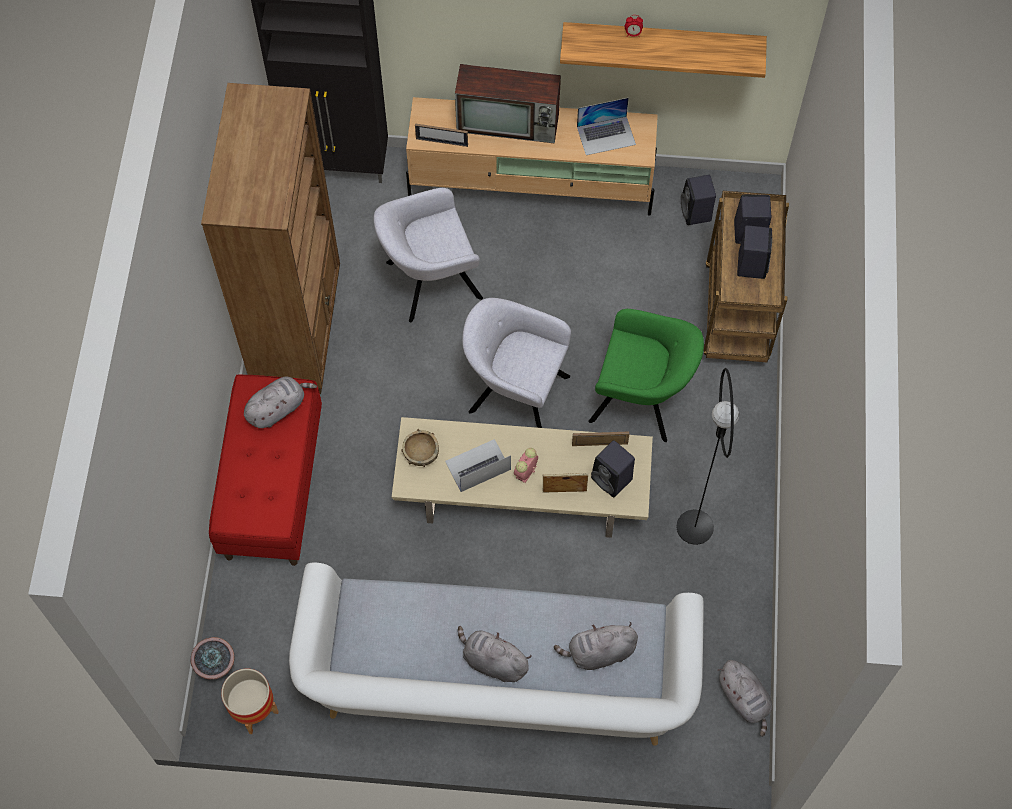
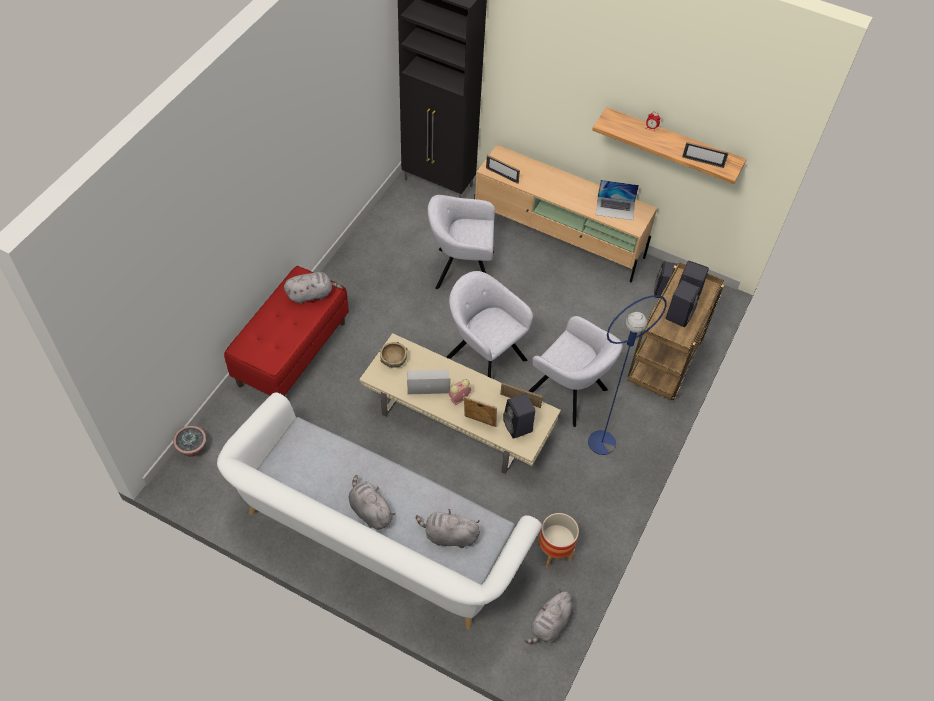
camera: 20 degrees right, 10 degrees down
(254, 710) = (201, 488): planter -> planter (554, 552)
(298, 329) = (361, 267): brown bookcase -> none
(510, 123) = (553, 179): television -> none
(641, 400) = (570, 393): green armchair -> grey armchair
(695, 527) = (569, 491): black floor lamp -> none
(706, 449) = (601, 442): none -> blue floor lamp
(716, 61) = (702, 162): none -> picture frame
(744, 699) = (550, 624): grey plush toy -> grey plush toy turned 45 degrees clockwise

